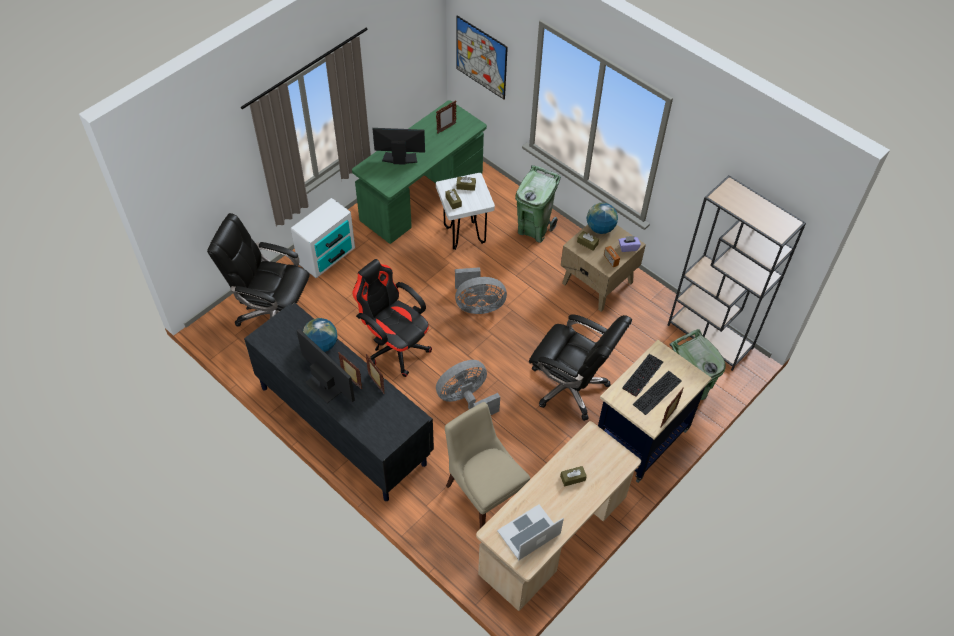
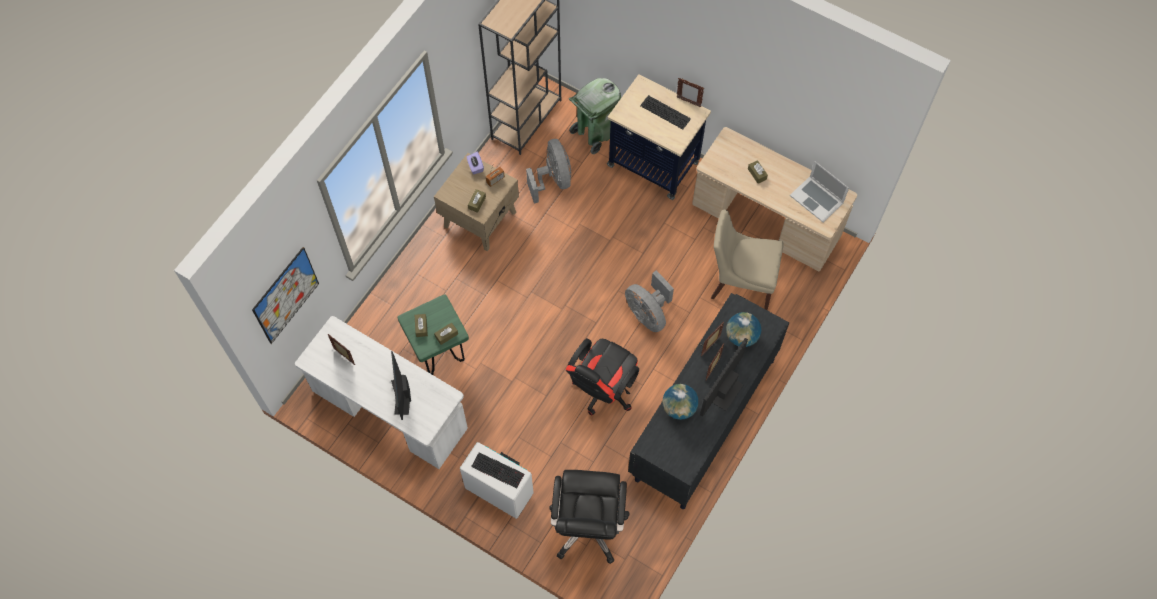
camera: 100 degrees left, 10 degrees up
(422, 197) = (390, 411): green desk -> white desk
(464, 235) = (439, 355): white stool -> green stool
(477, 305) = (532, 324): grey fan -> grey fan (553, 180)
(484, 492) = (740, 281): beige chair -> beige chair turned 60 degrees clockwise
(534, 229) = (418, 287): green trash can -> none
(569, 387) = (612, 228): black office chair -> none
(600, 228) = (454, 194): globe -> globe (741, 336)
(643, 376) = (650, 124): keyboard -> keyboard (498, 470)

